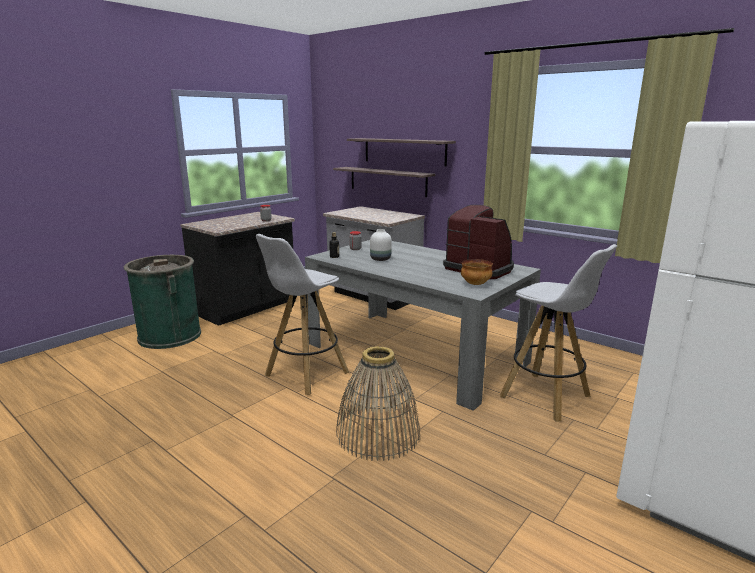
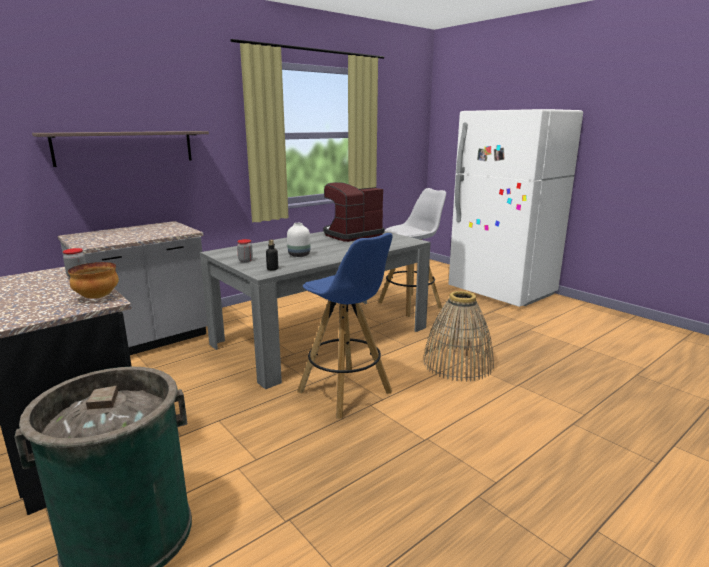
camera: 80 degrees left, 0 degrees up
(305, 375) = (346, 393): white stool -> blue stool
(387, 181) = (102, 190): shelf -> none
(475, 284) = (392, 239): bowl -> bowl (96, 297)

